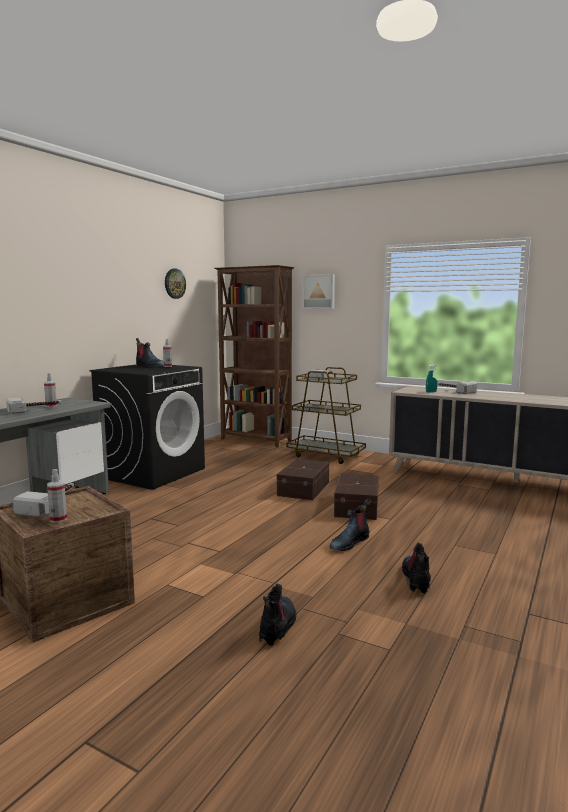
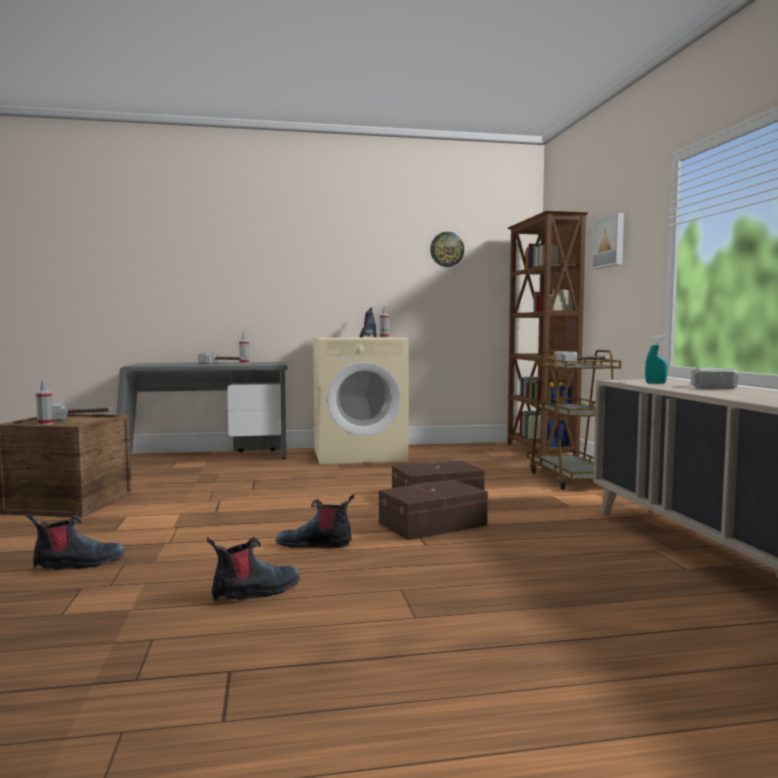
camera: 50 degrees right, 5 degrees down
(153, 473) = (359, 454): black washing machine -> beige washing machine

